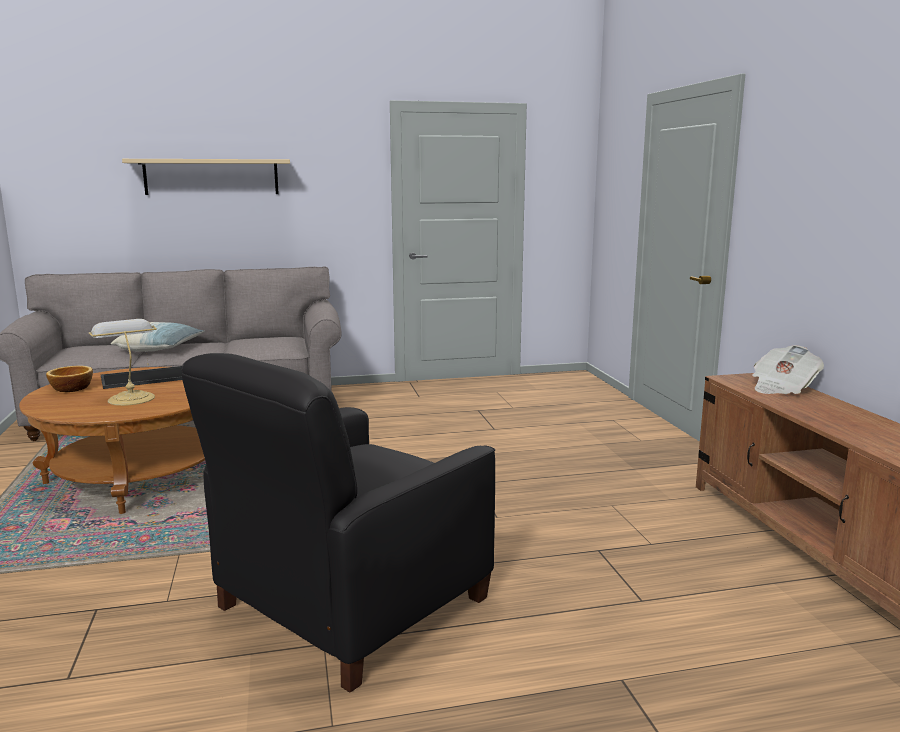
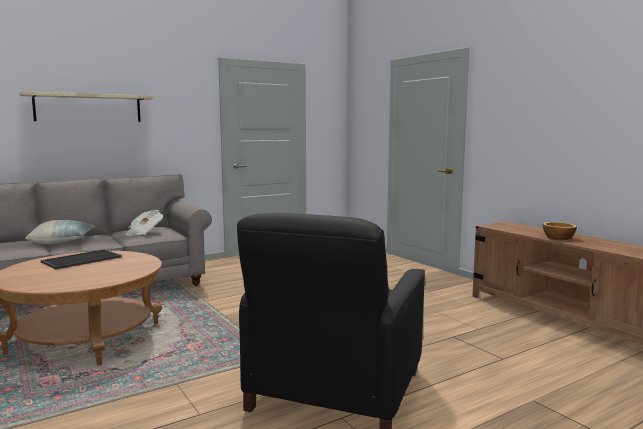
camera: 20 degrees left, 5 degrees down
(71, 388) = (25, 271): bowl -> bowl (558, 237)
(130, 398) = (90, 273): table lamp -> none
(782, 388) = (523, 228): newspaper -> newspaper (144, 232)

